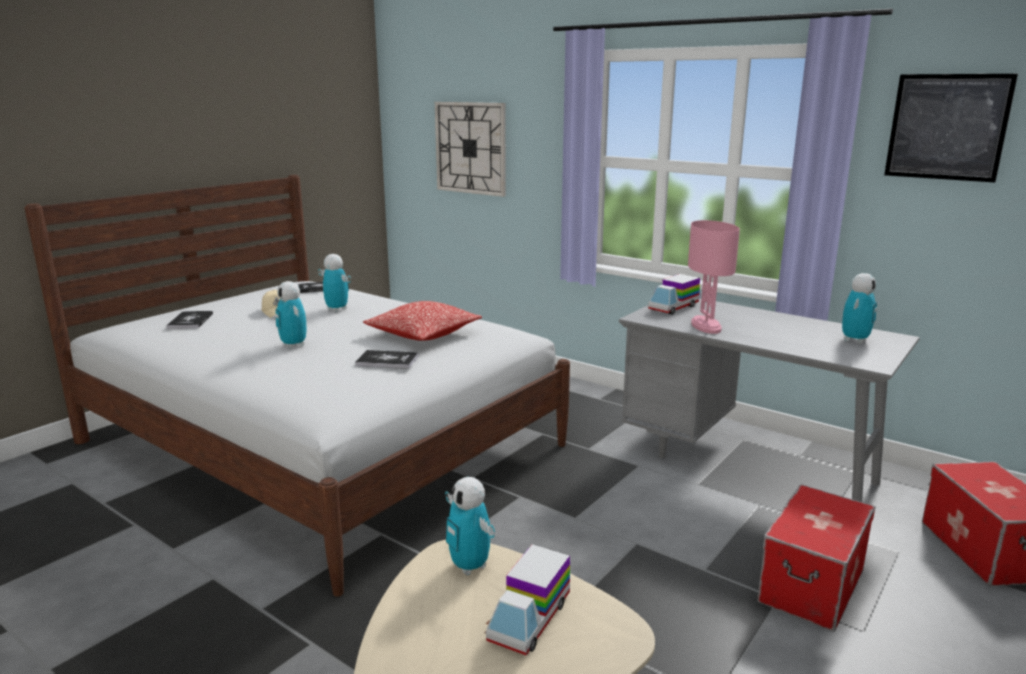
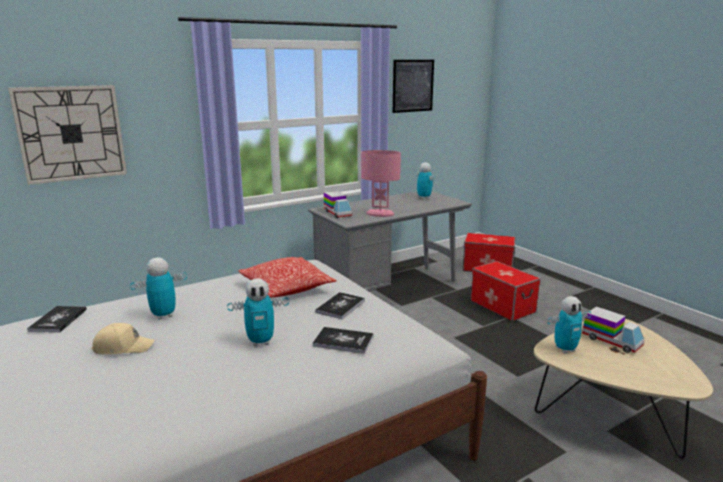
camera: 70 degrees left, 0 degrees up
(190, 321) = (79, 407): book -> book (343, 341)

